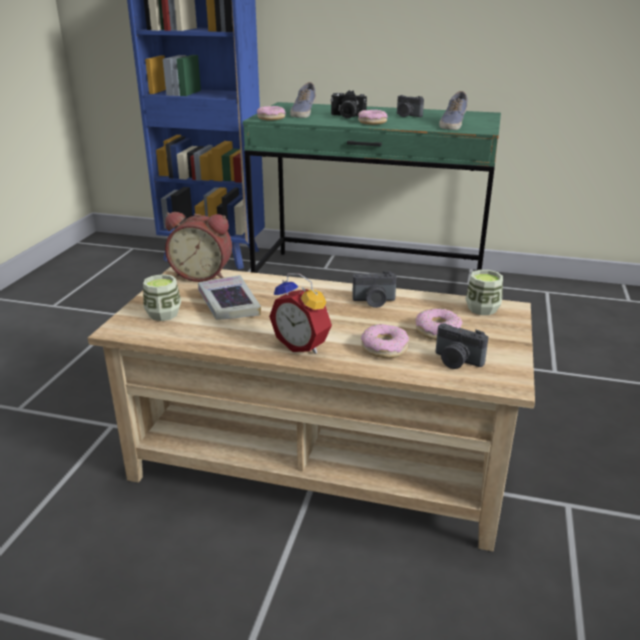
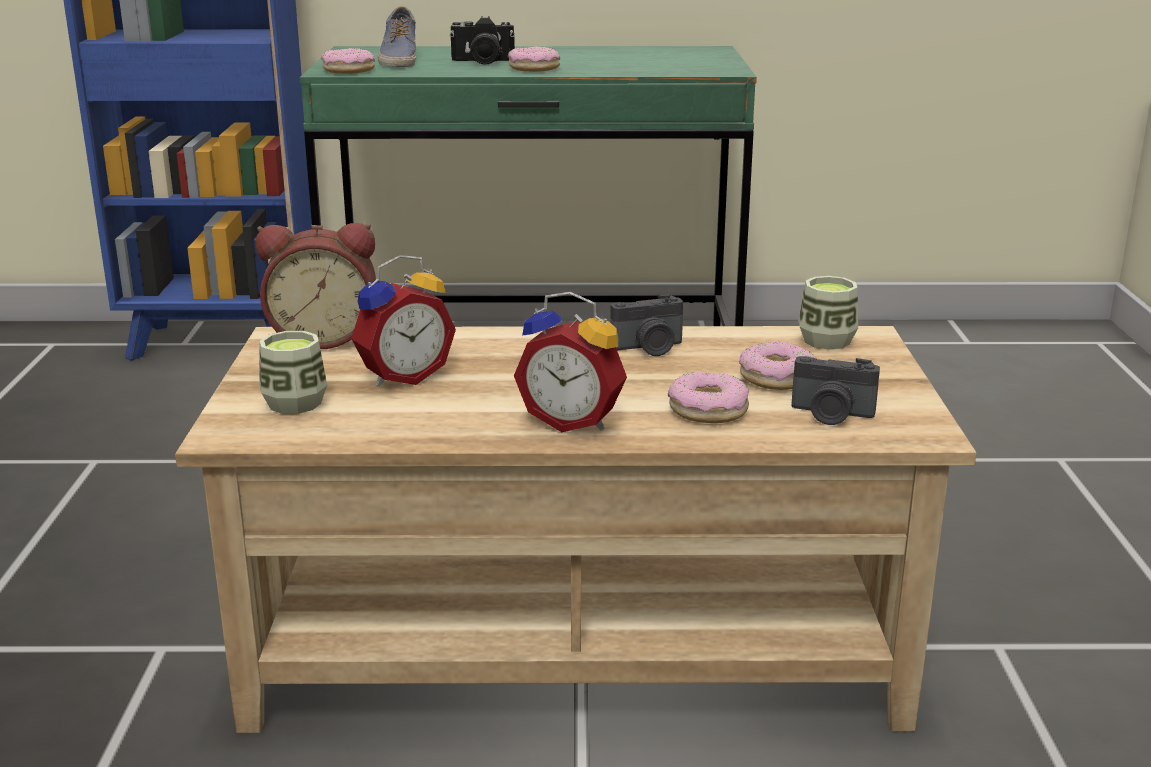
camera: 15 degrees left, 5 degrees down
(228, 304) = (402, 376): book -> alarm clock
(407, 115) = (584, 56): camera -> none
(452, 124) = (670, 64): shoe -> none

